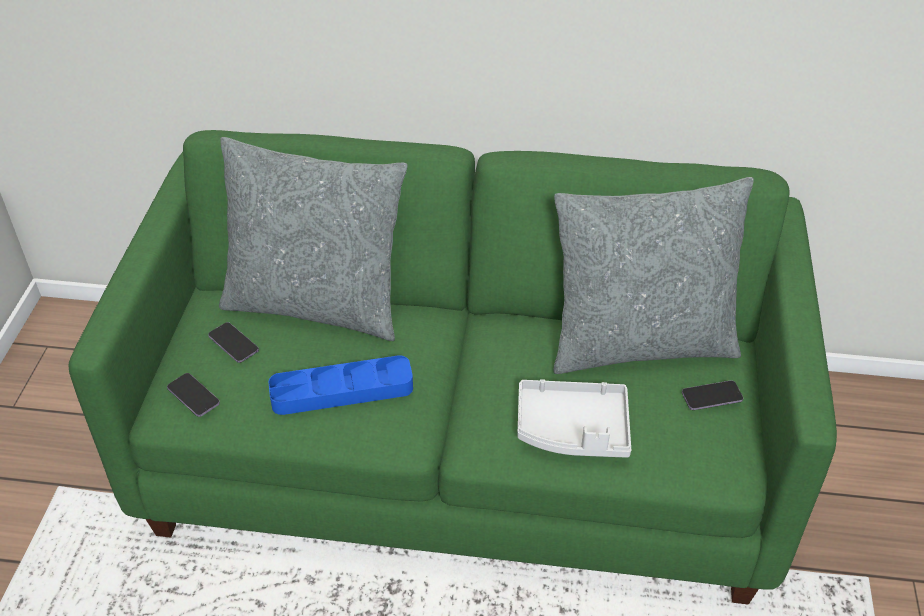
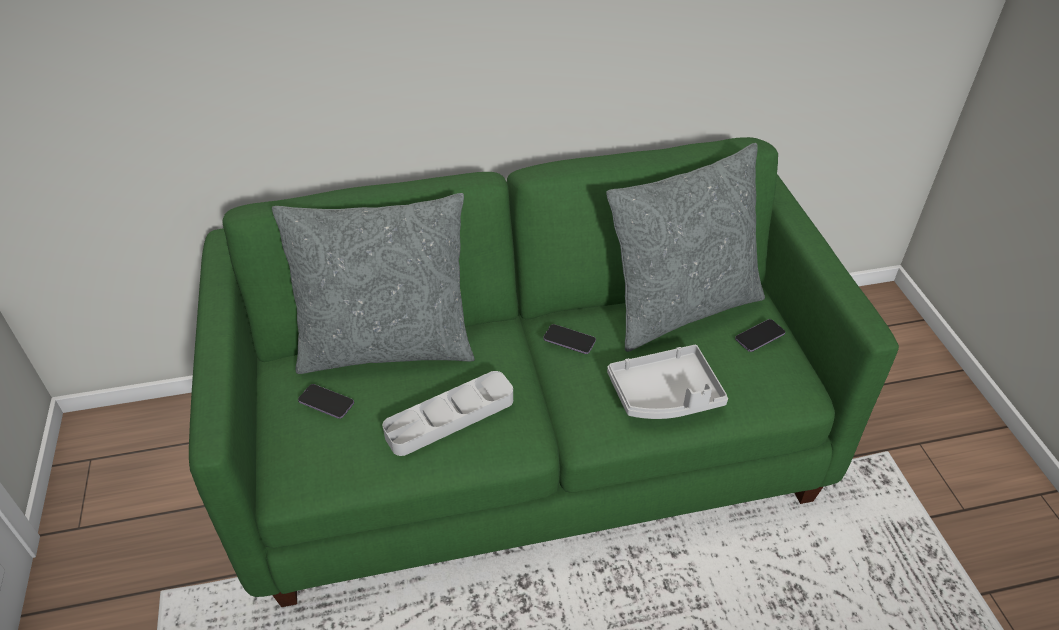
camera: 20 degrees left, 0 degrees up
(193, 396) = (309, 462): phone -> phone (569, 340)
(342, 391) = (450, 417): blue tray -> grey tray

